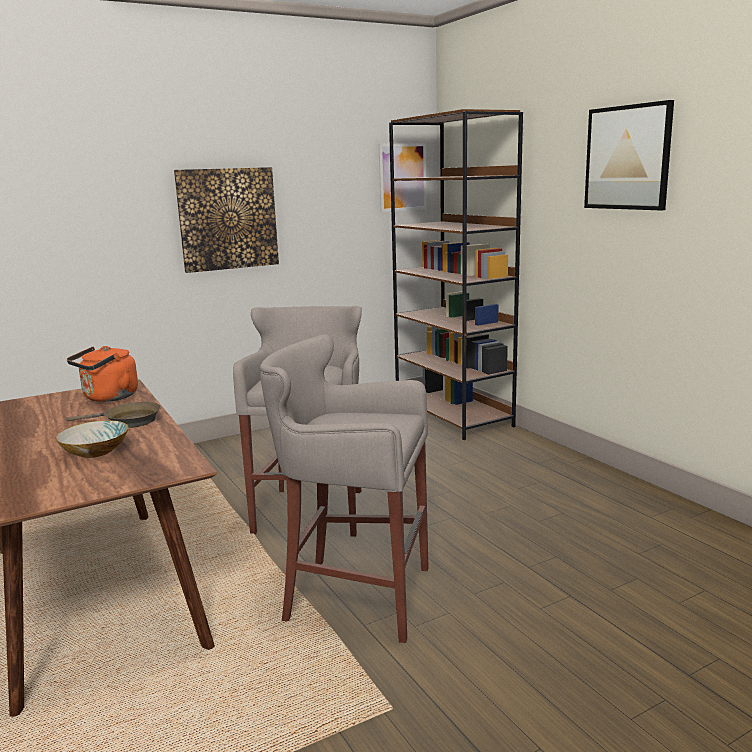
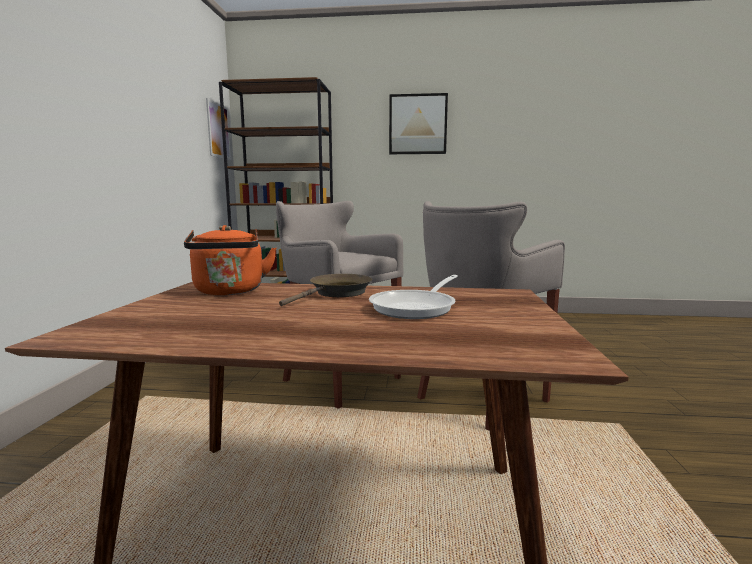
camera: 55 degrees left, 5 degrees down
(95, 452) = (417, 307): bowl -> frying pan
(227, 219) = (118, 134): picture -> none

